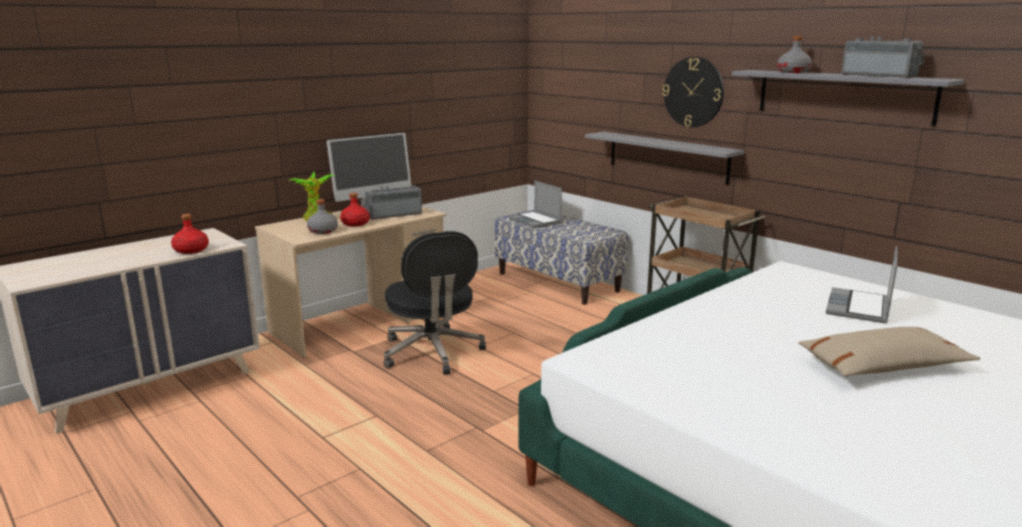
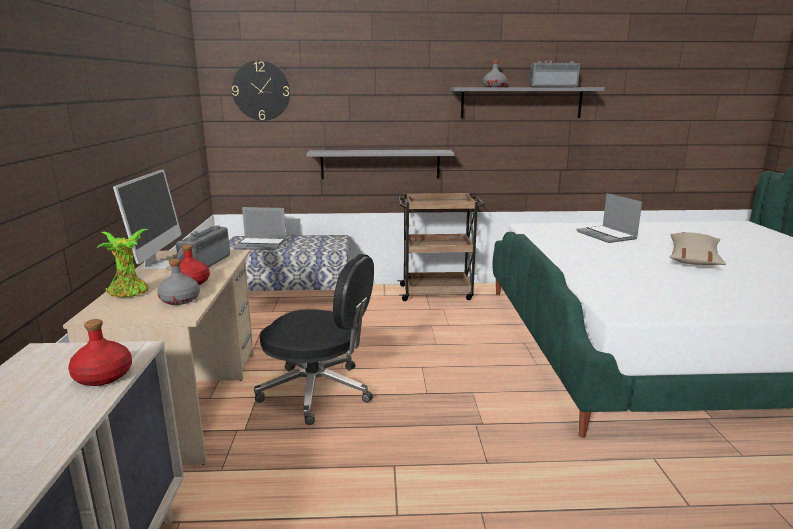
camera: 50 degrees left, 0 degrees up
(693, 92) = (401, 108): wall clock -> wall clock (261, 91)

